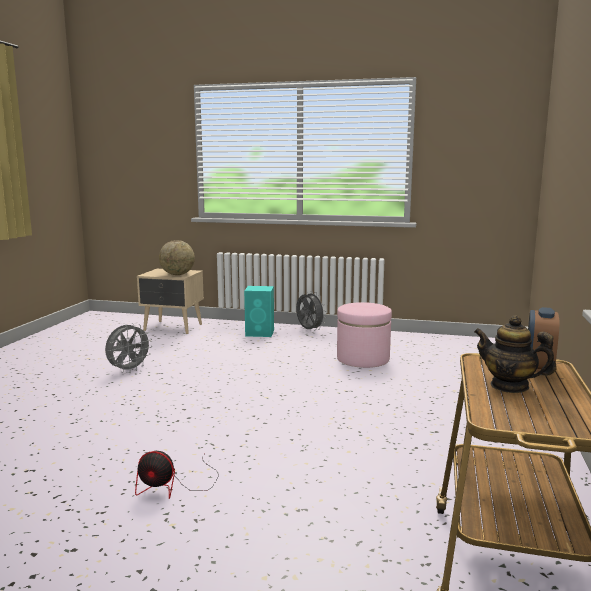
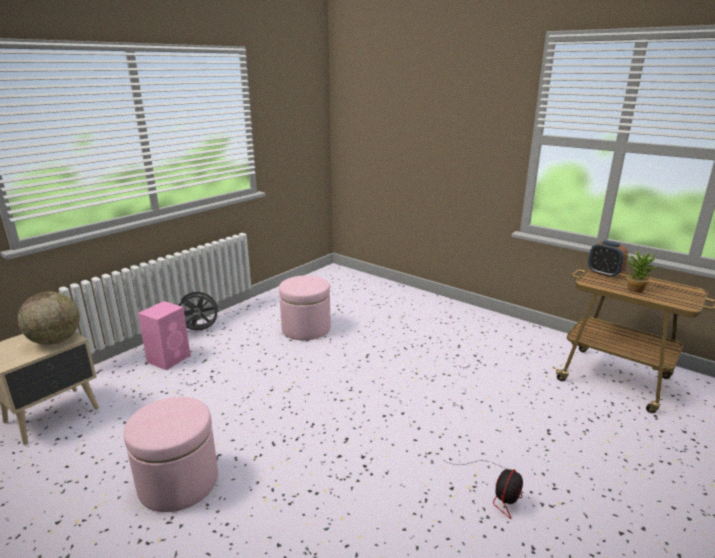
camera: 65 degrees left, 10 degrees up
(129, 370) = (178, 482): grey fan -> pink ottoman
(260, 333) = (169, 358): turquoise speaker -> pink speaker
(509, 386) = (634, 288): teapot -> potted plant

